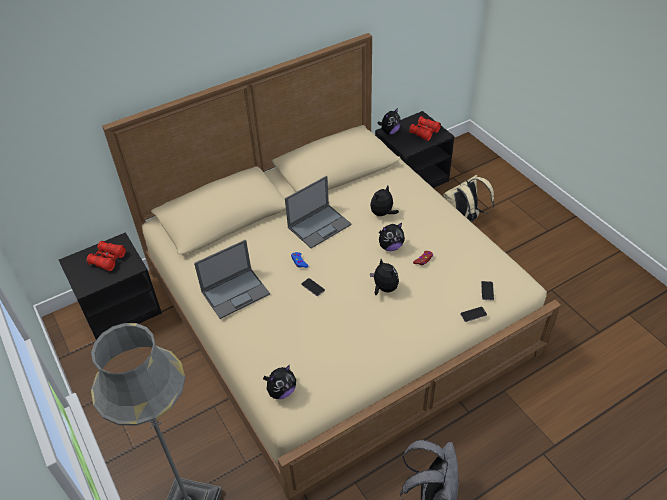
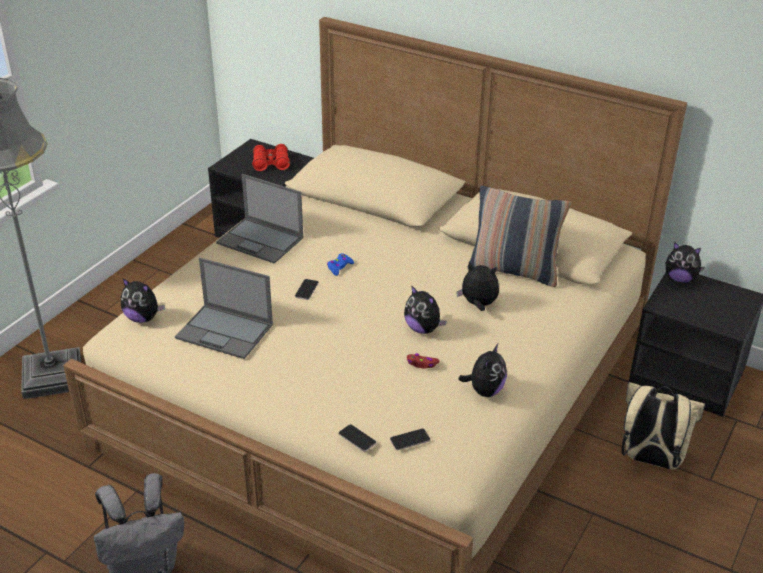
camera: 60 degrees right, 10 degrees down
(320, 225) = (413, 263): laptop -> laptop (225, 331)
(359, 186) = (514, 271): none -> pillow
(384, 288) = (345, 345): plush toy -> plush toy (484, 390)
(424, 132) = (717, 310): red binoculars -> none

